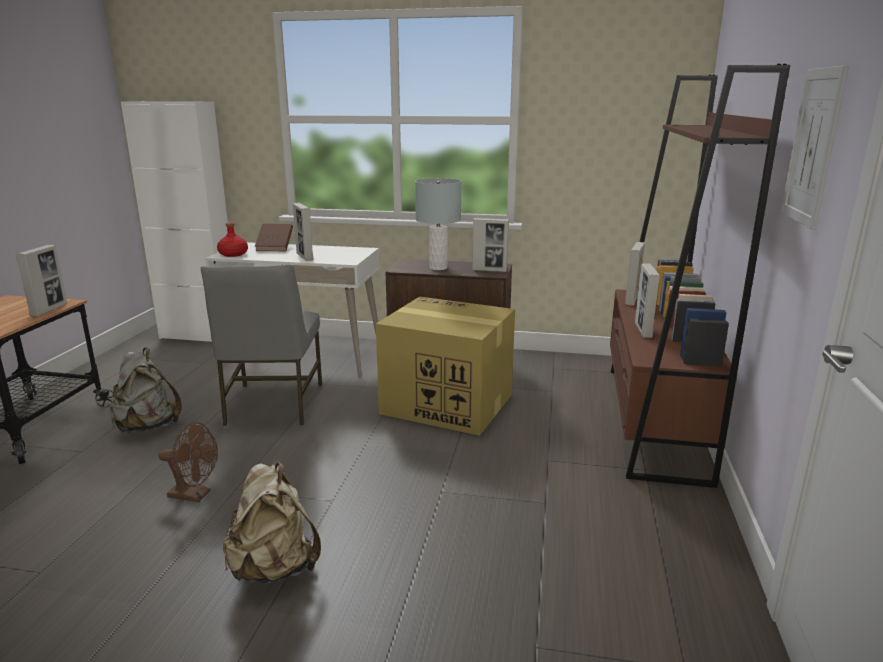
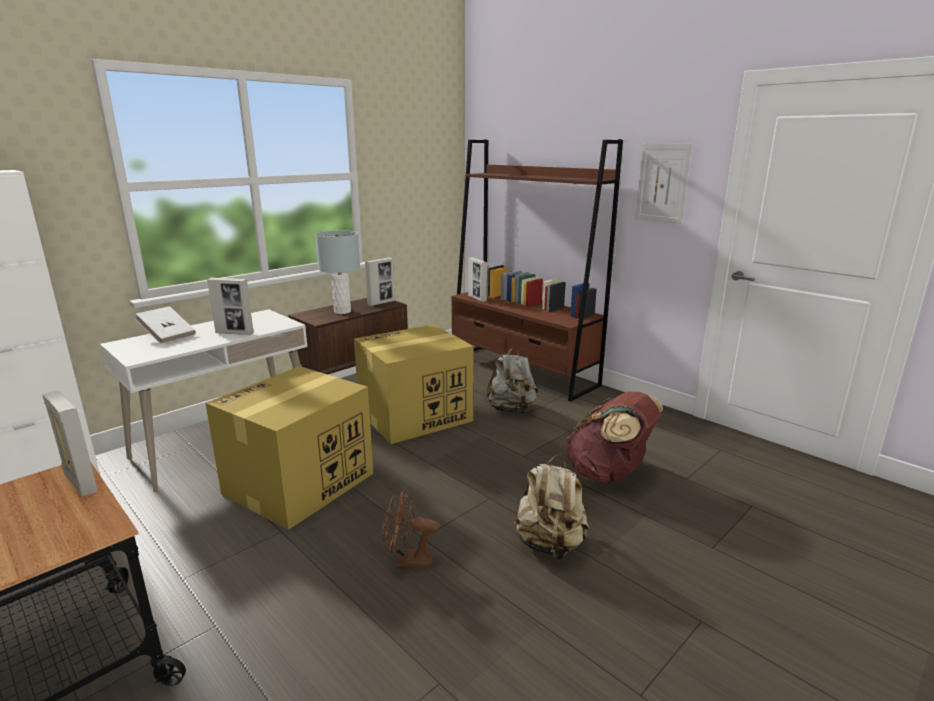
camera: 55 degrees left, 0 degrees up
(147, 426) = (227, 566): grey backpack -> grey backpack (511, 410)
(195, 495) = (407, 561): brown fan -> brown fan turned 135 degrees counterclockwise
(233, 254) = (147, 354): red bottle -> none
(272, 404) = (298, 484): grey chair -> cardboard box
(275, 247) = (168, 336): brown book -> white book
(468, 567) = (608, 474): none -> brown backpack
(643, 330) = (526, 311): picture frame -> none

